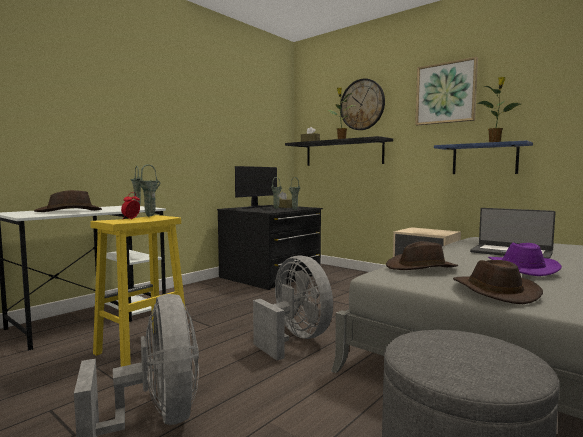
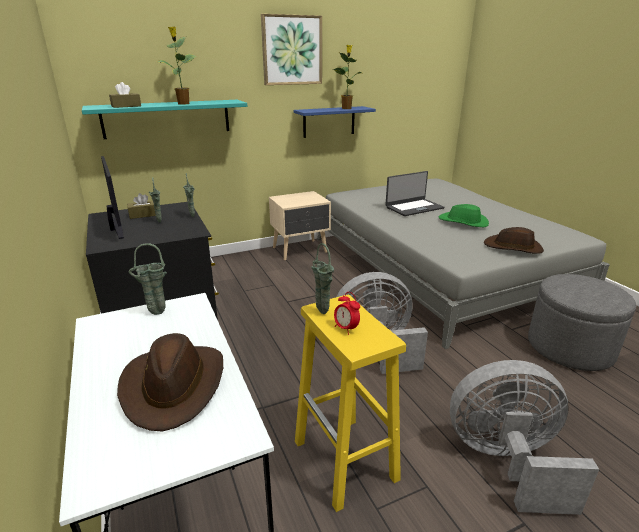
camera: 65 degrees left, 20 degrees up
(343, 153) = (167, 118): black shelf -> turquoise shelf
(362, 104) = (188, 51): wall clock -> none
(421, 267) = (443, 245): brown hat -> none
(521, 268) = (463, 222): purple hat -> green hat

